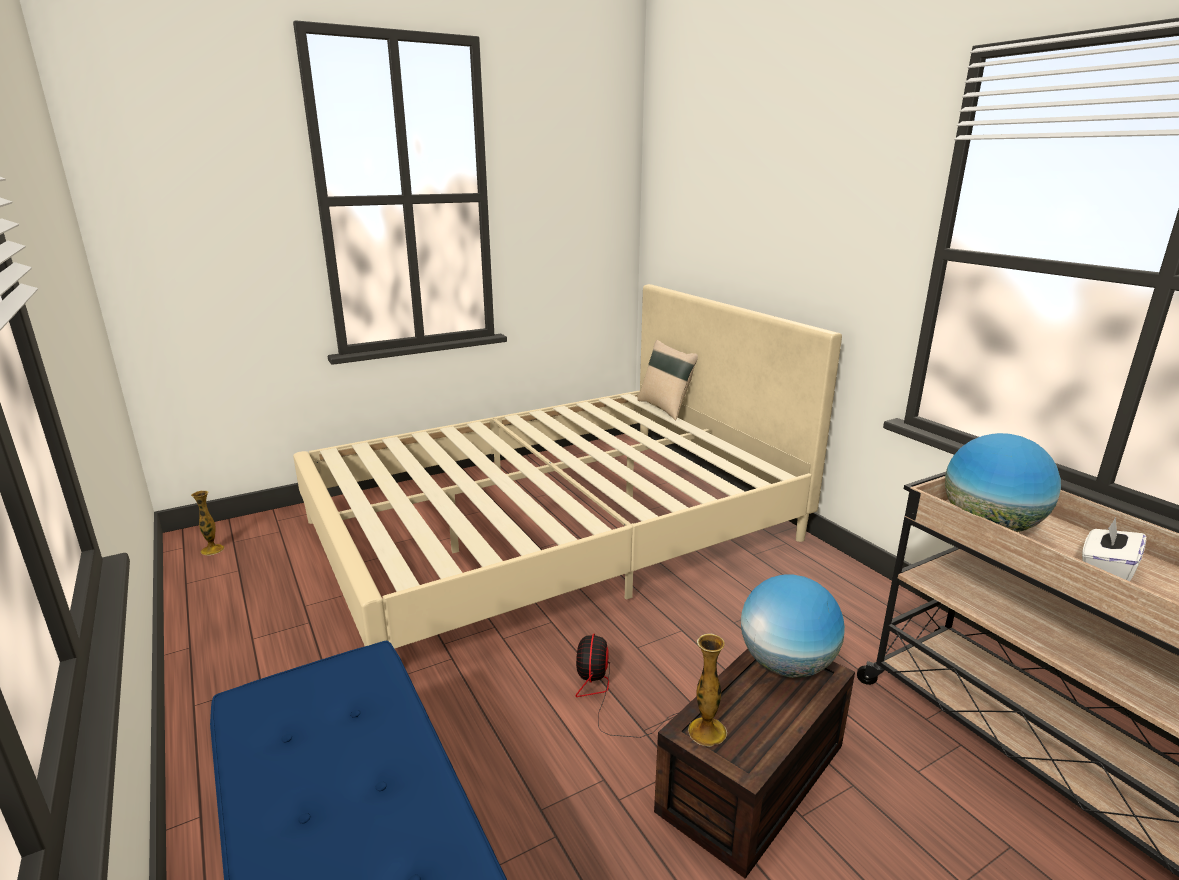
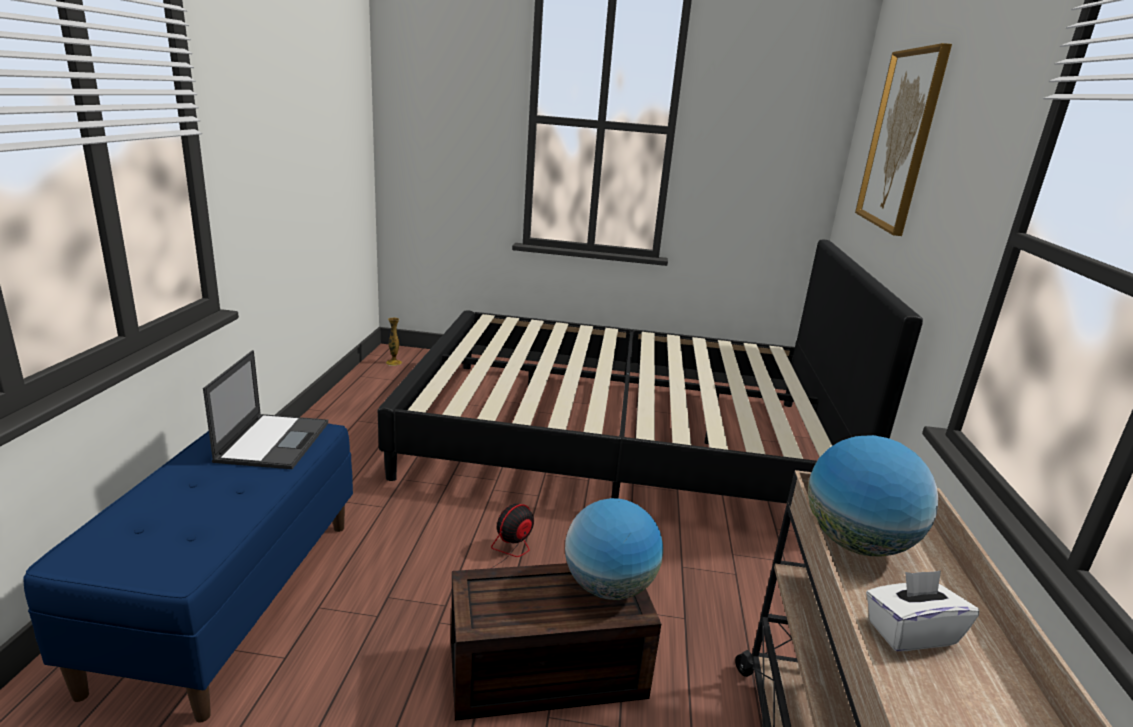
camera: 35 degrees right, 0 degrees up
(330, 702) = (273, 441): none -> laptop
(553, 530) = (620, 437): beige bed -> black bed
(666, 408) = (798, 368): beige pillow -> none
(707, 731) = (483, 589): vase -> none
(733, 183) = (901, 140): none -> picture

